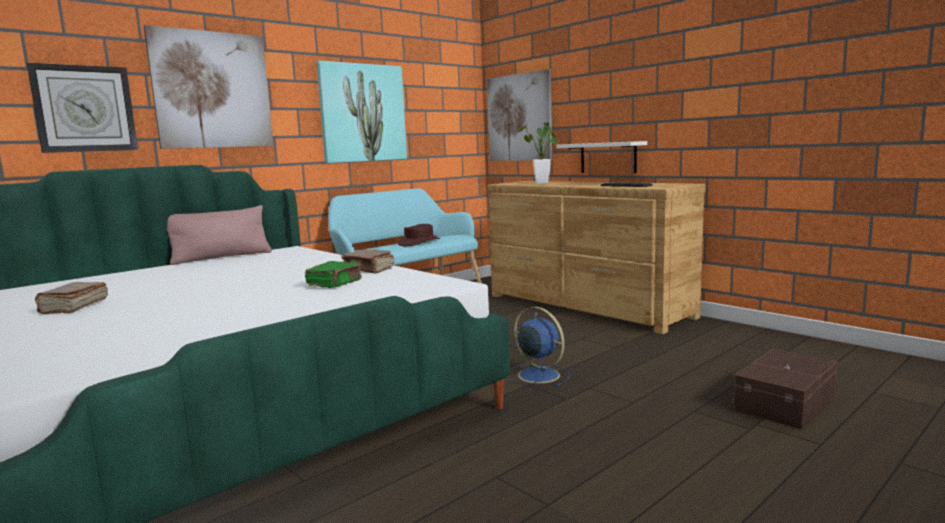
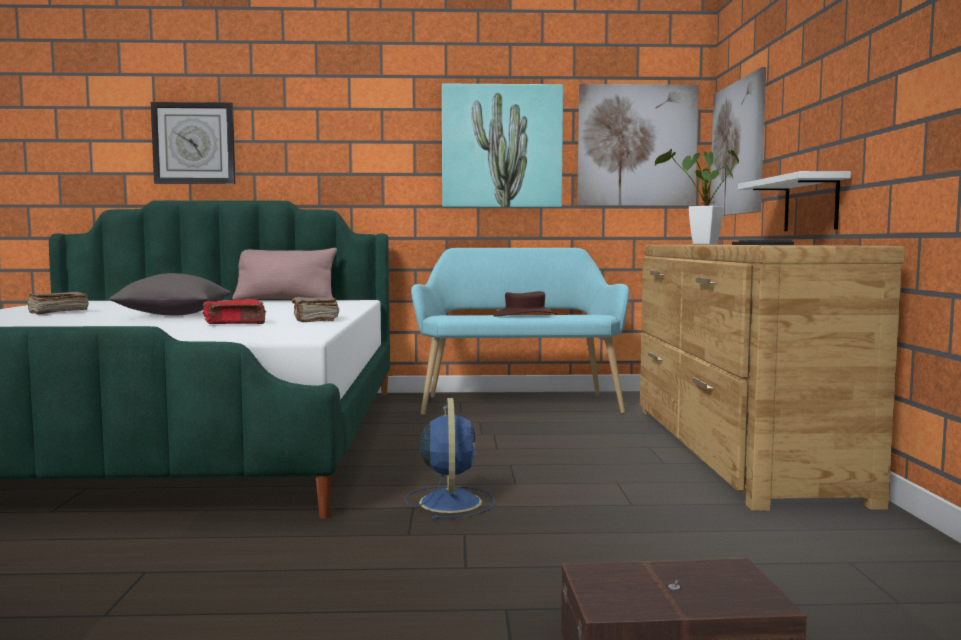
camera: 40 degrees right, 5 degrees down
(212, 90) = (316, 122): picture -> picture (637, 145)
(226, 287) = (173, 315): none -> grey pillow
(335, 284) = (235, 323): green book -> red book

